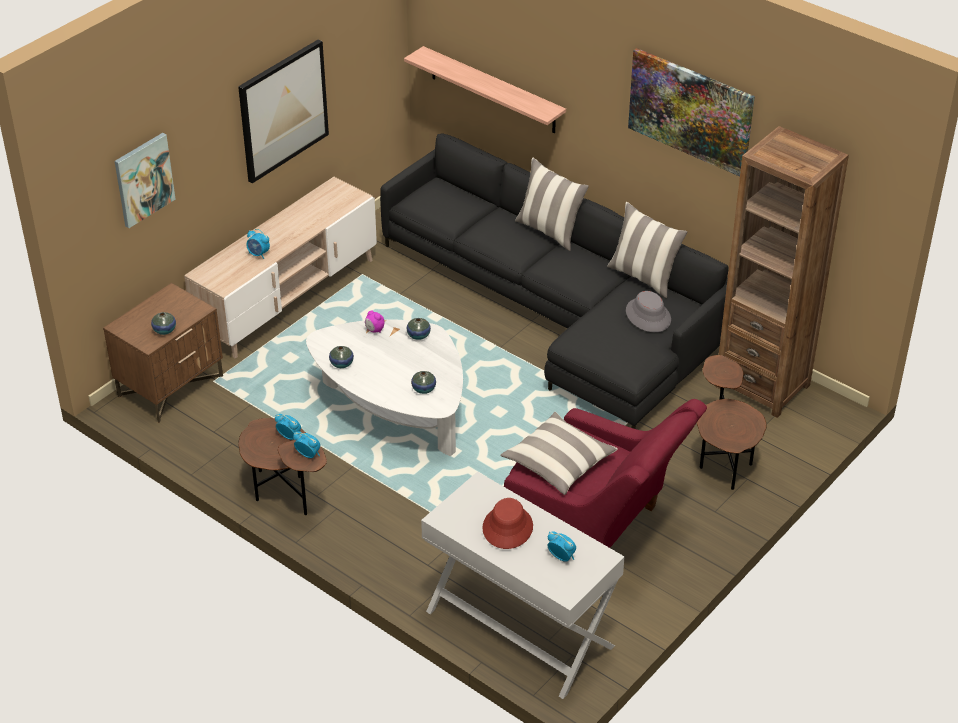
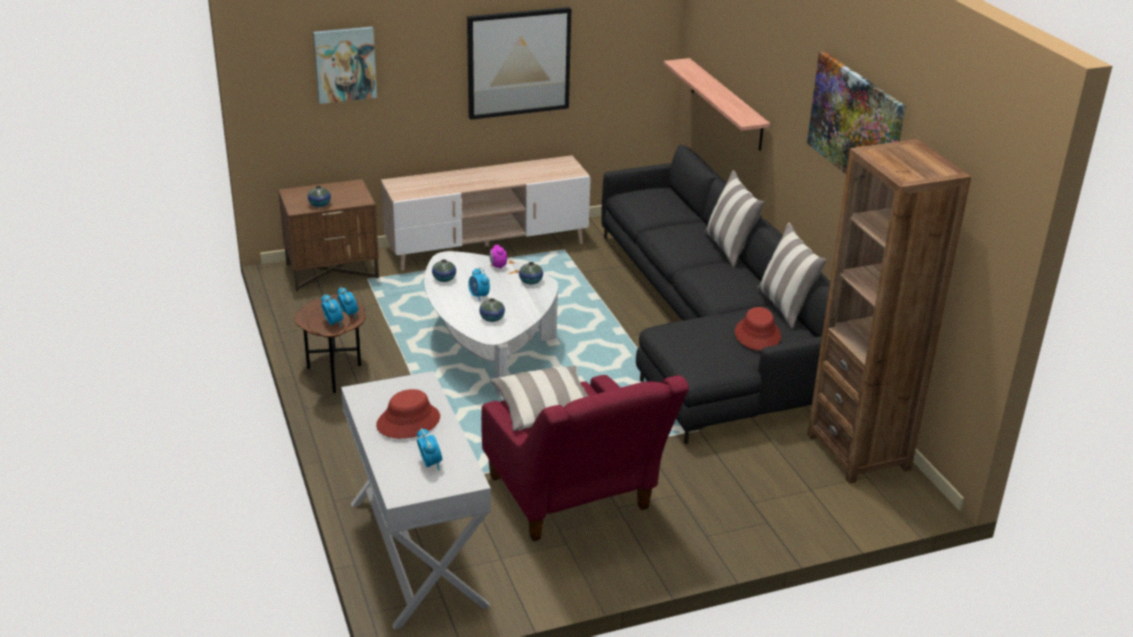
camera: 30 degrees right, 10 degrees down
(258, 254) = (453, 184): alarm clock -> alarm clock (479, 296)
(648, 315) = (758, 334): grey hat -> red hat
(722, 458) = (758, 495): brown side table -> none

